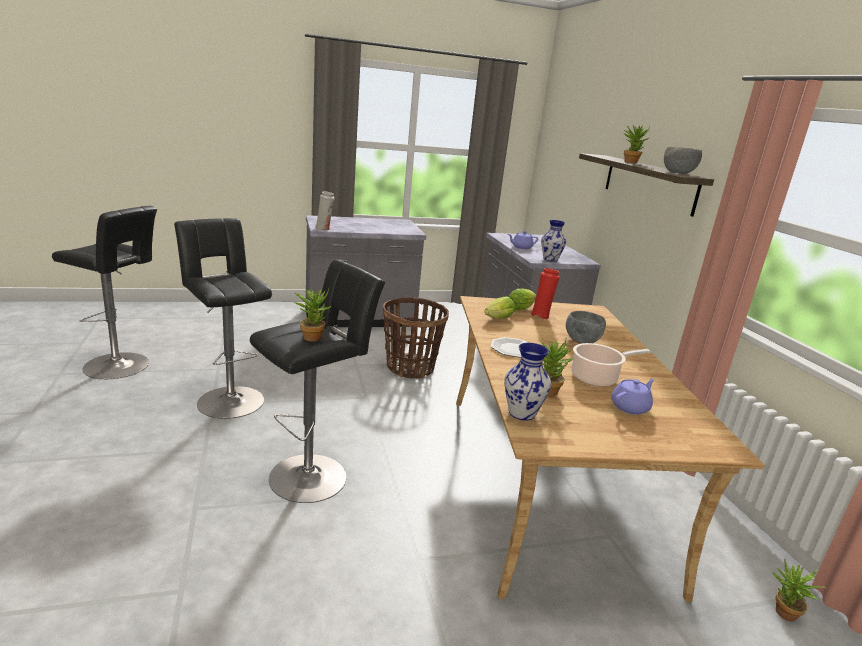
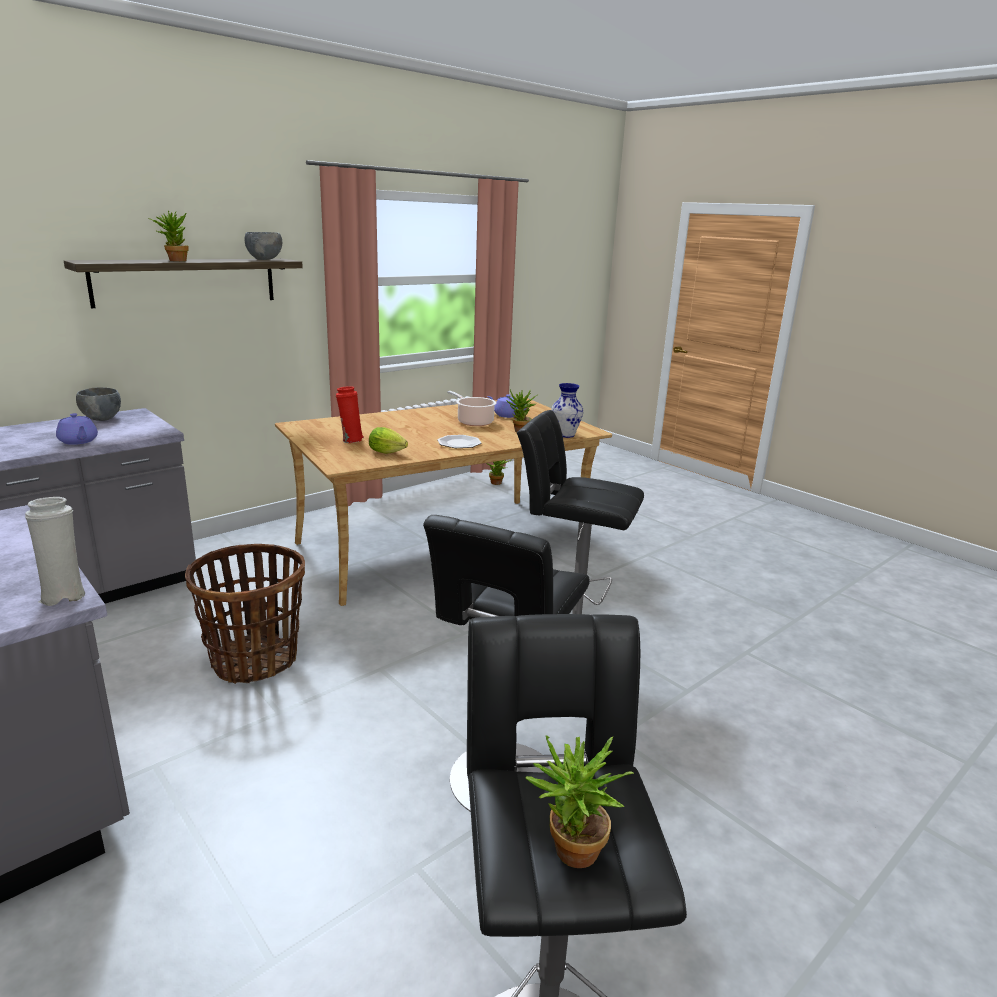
camera: 115 degrees left, 0 degrees up
(312, 336) = (587, 491): potted plant -> potted plant (570, 855)
(521, 308) = (336, 447): lettuce -> none
(550, 259) = (148, 425): vase -> none
(581, 341) = (400, 426): grey bowl -> grey bowl (101, 419)

